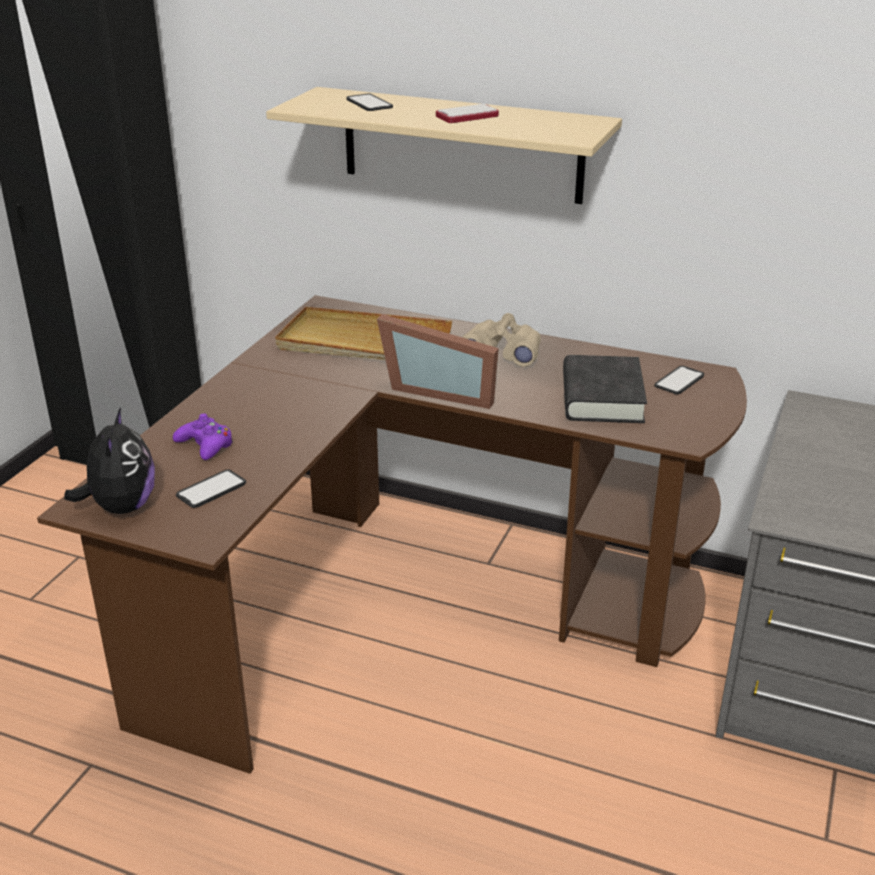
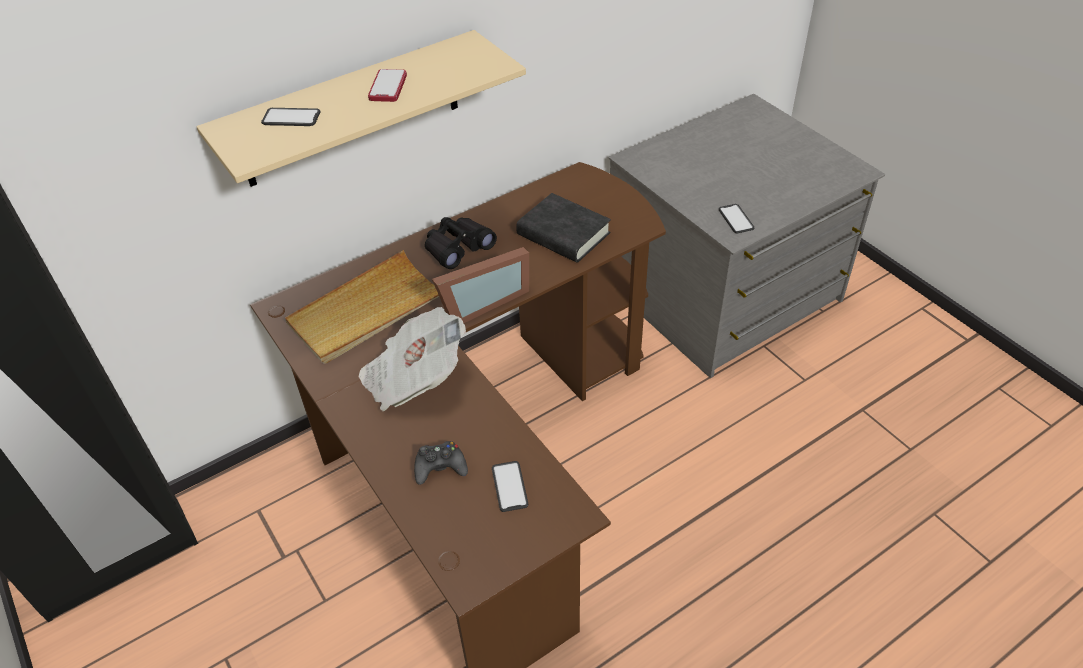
camera: 55 degrees left, 15 degrees up
(121, 507) = (489, 552): plush toy -> none
(205, 445) = (440, 467): purple game controller -> black game controller
(304, 393) = (414, 378): none -> newspaper
(502, 352) = (458, 248): beige binoculars -> black binoculars
(679, 381) = (574, 192): phone -> phone (736, 219)

